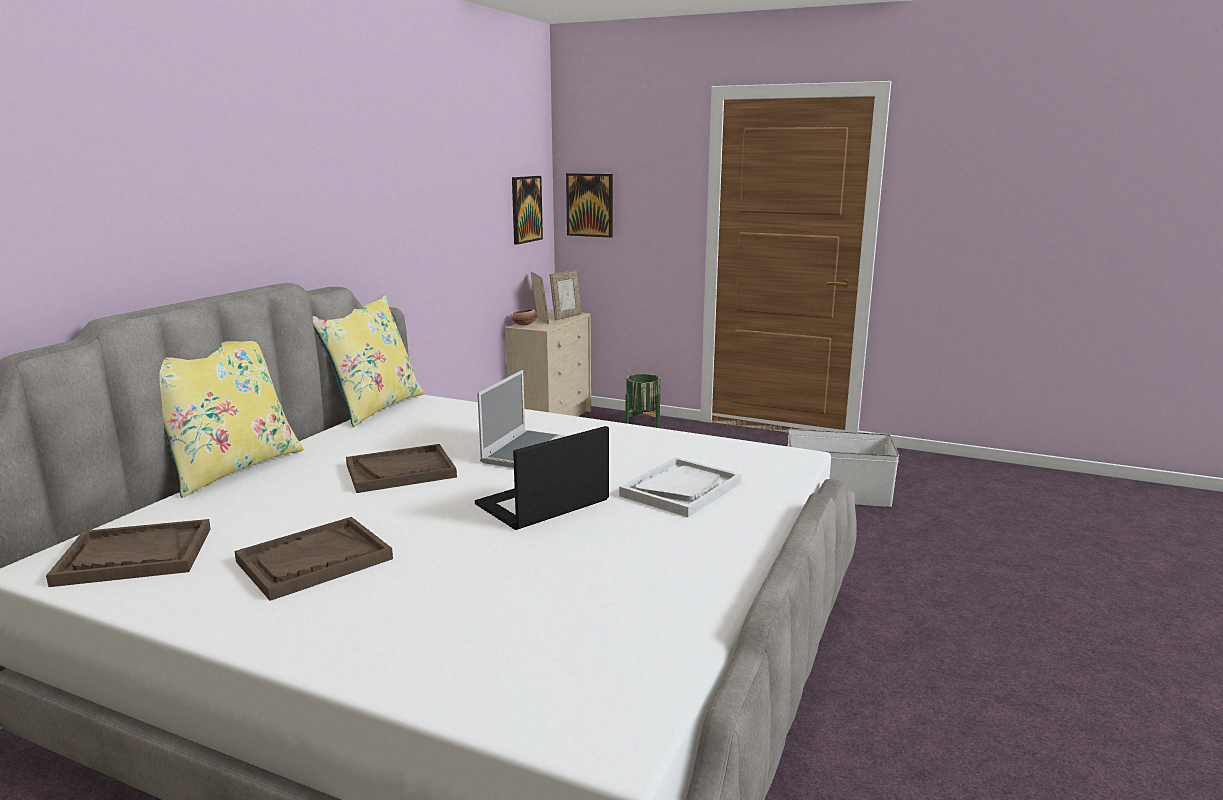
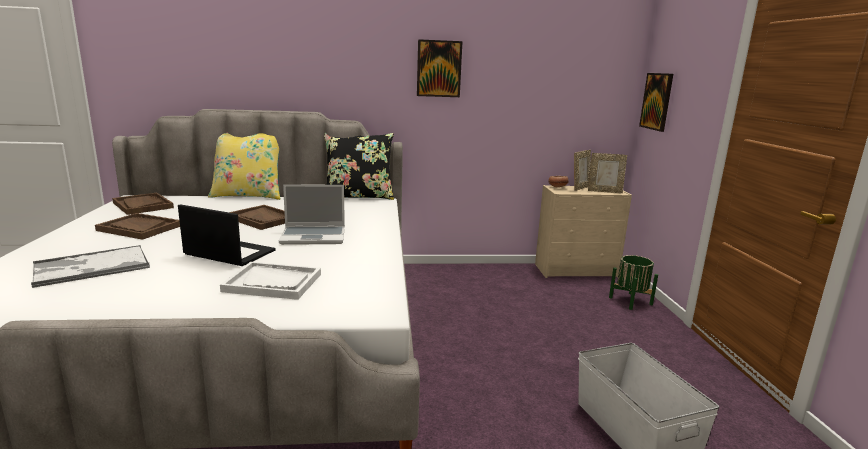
camera: 60 degrees right, 0 degrees up
(374, 407) = (359, 197): yellow pillow -> black pillow
(501, 599) = (91, 267): none -> tray
(526, 209) = (593, 99): picture -> picture (439, 68)

